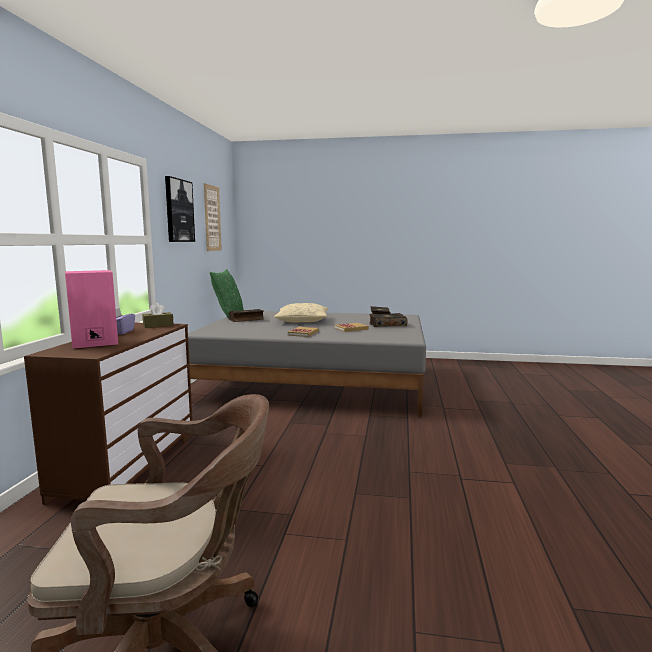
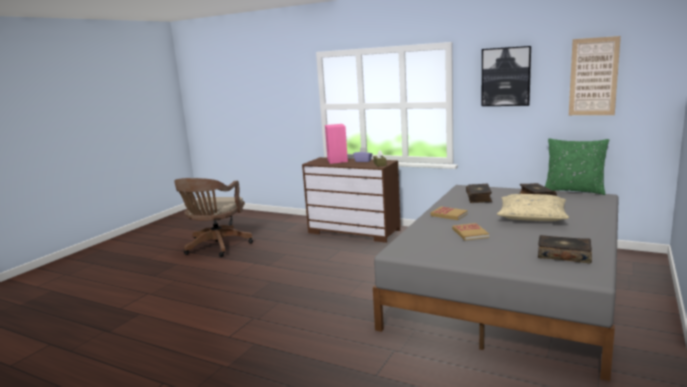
camera: 110 degrees right, 5 degrees up
(387, 325) = (494, 252): book -> book (479, 198)

